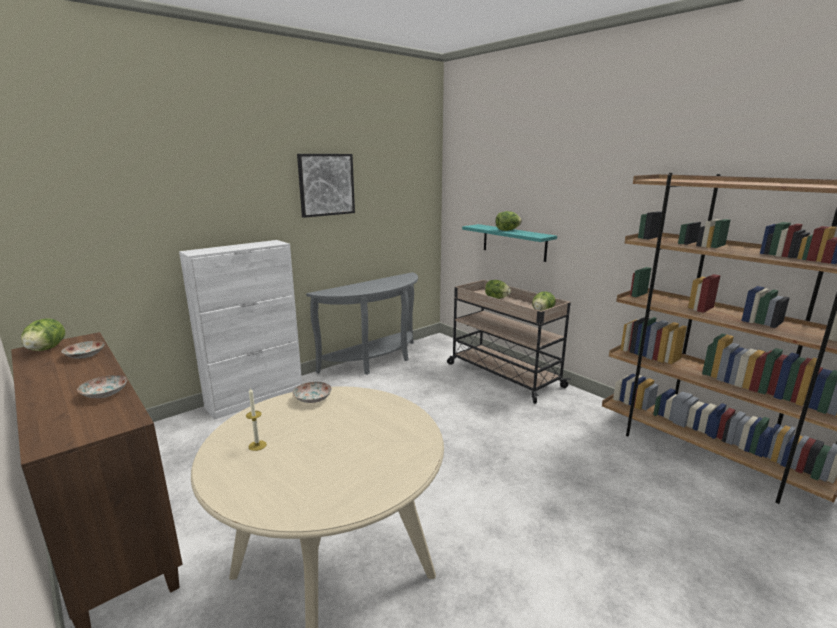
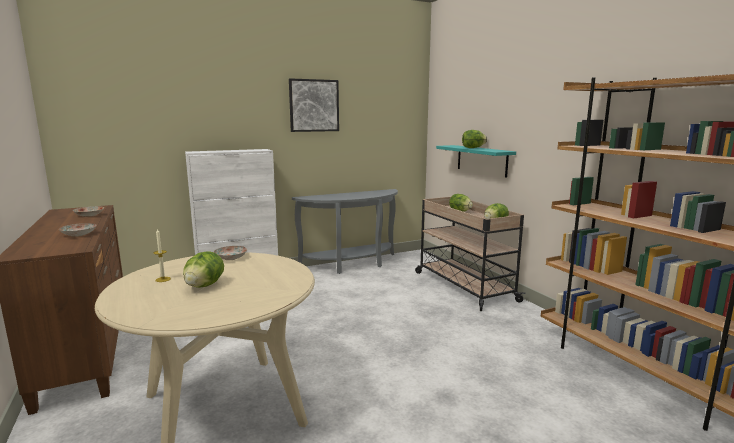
camera: 15 degrees right, 5 degrees down
(46, 349) = (69, 211): lettuce -> lettuce (204, 286)

